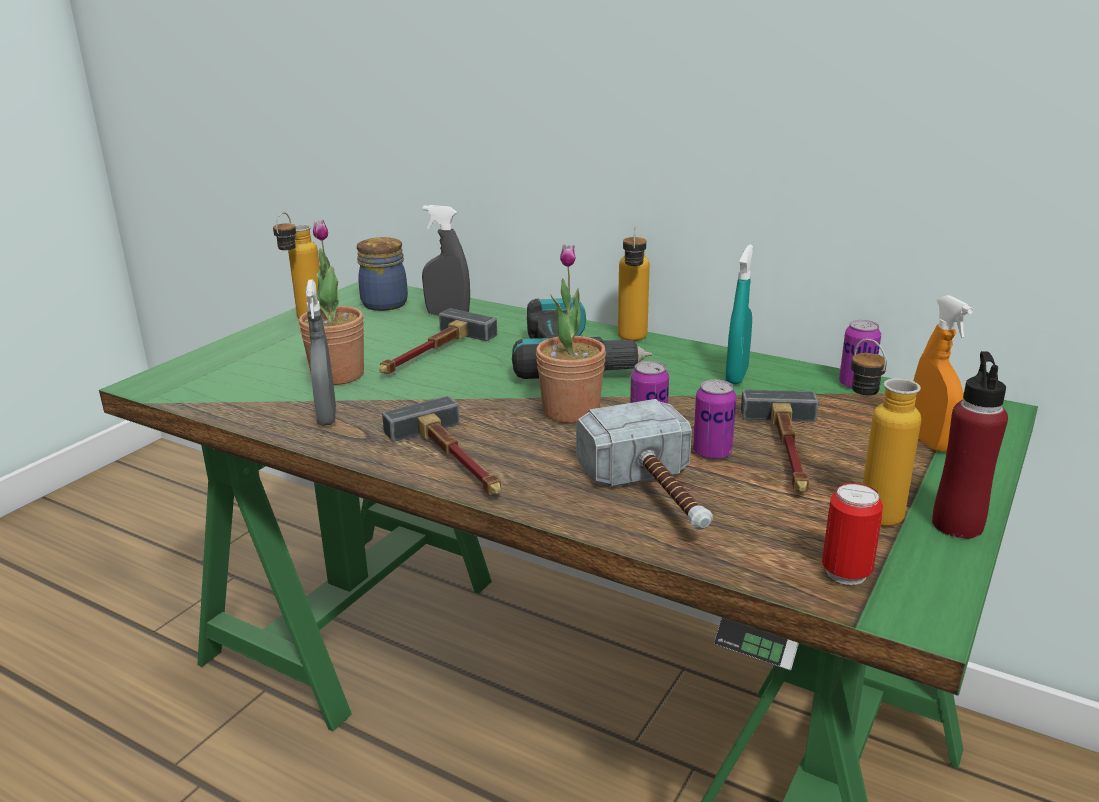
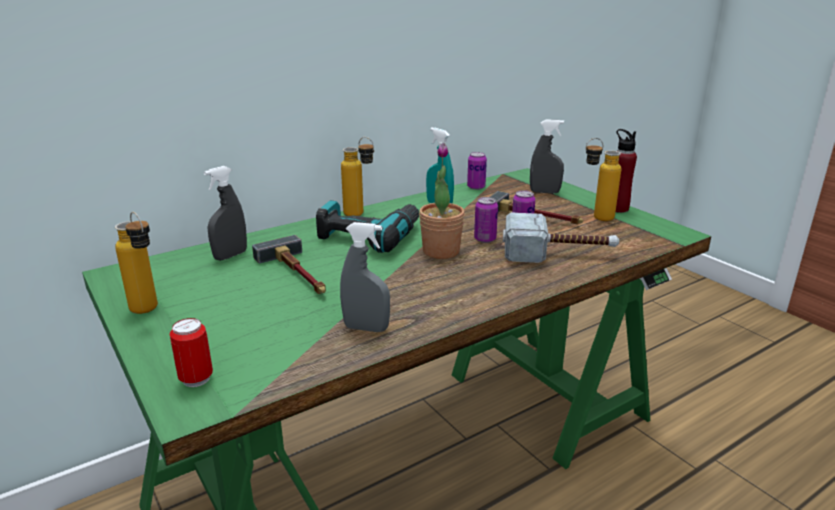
camera: 65 degrees left, 0 degrees up
(338, 375) = (292, 314): potted plant -> none
(386, 303) = (164, 273): jar -> none
(454, 460) = (476, 295): hammer -> none
(846, 573) = (645, 236): can -> can (196, 379)
(928, 441) = (544, 192): orange spray bottle -> grey spray bottle

